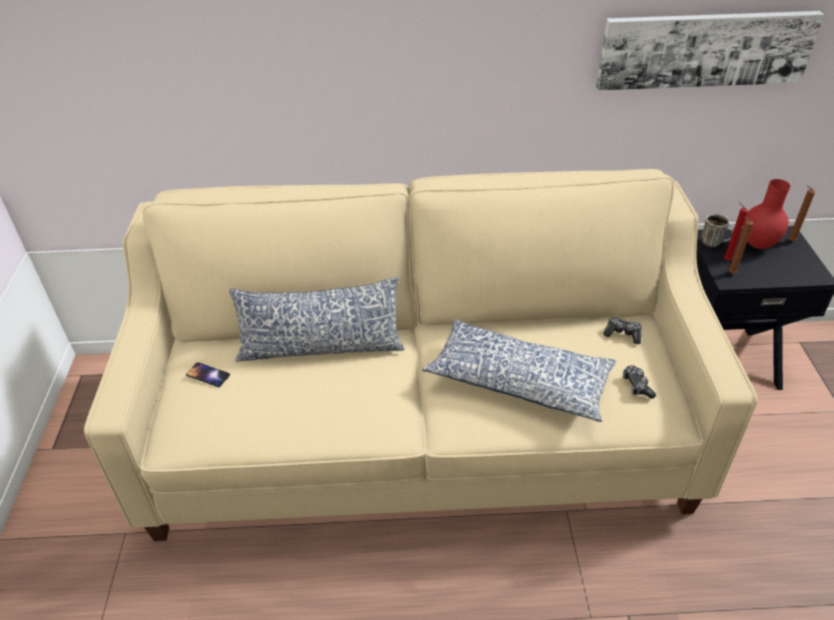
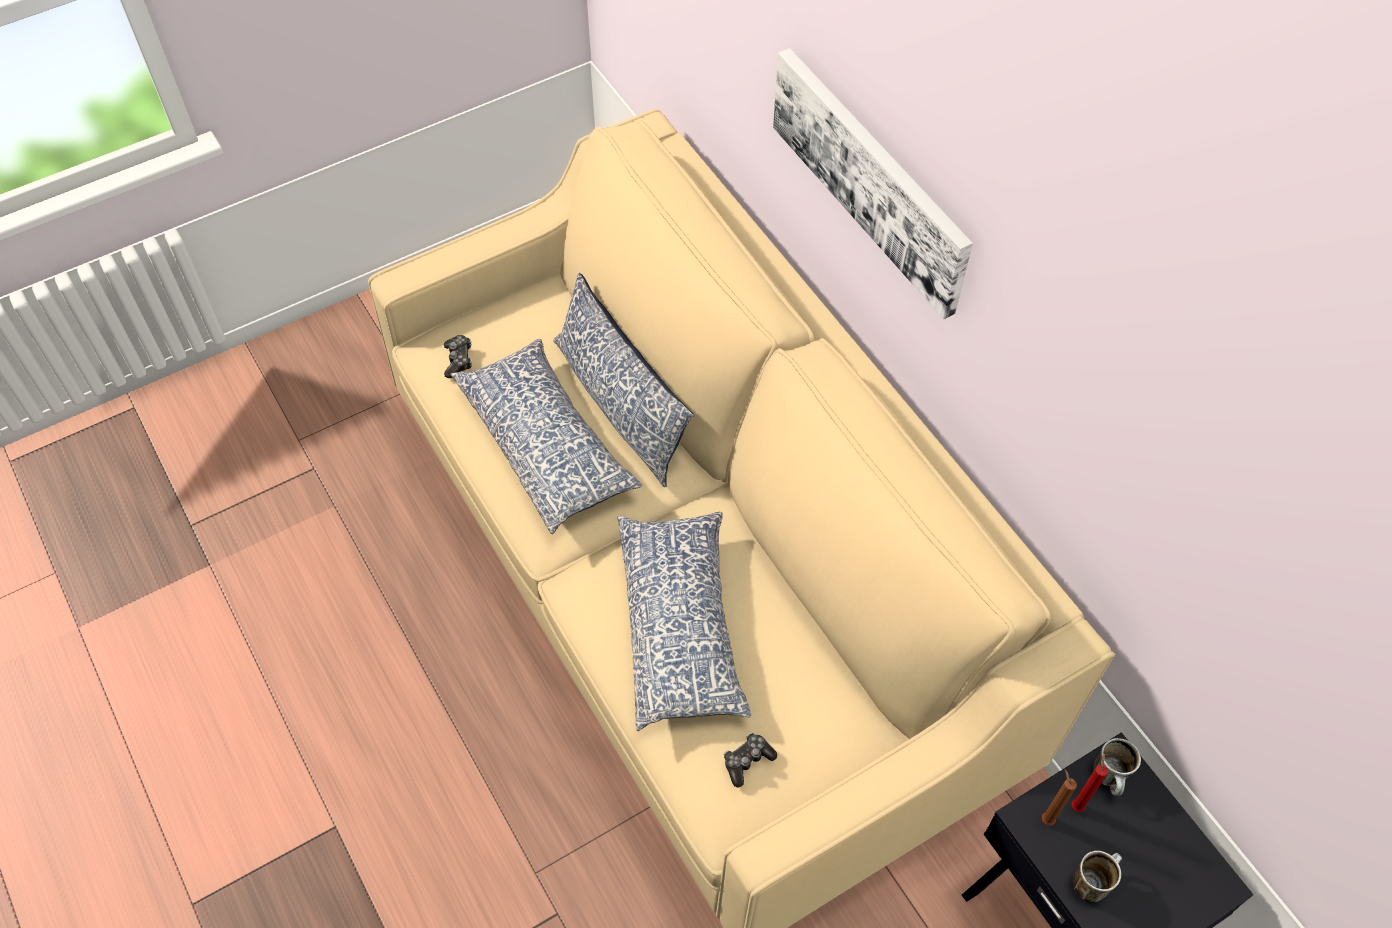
camera: 60 degrees right, 15 degrees up
(208, 375) = (520, 328): phone -> none
(321, 396) = (546, 444): none -> pillow
(623, 334) = (837, 716): game controller -> game controller (458, 360)
(704, 49) = (1197, 538): picture -> picture (871, 178)
(757, 245) = (1149, 844): red vase -> none
(773, 271) = (1092, 880): none -> mug
(789, 241) = (1196, 892): brown candle -> none

